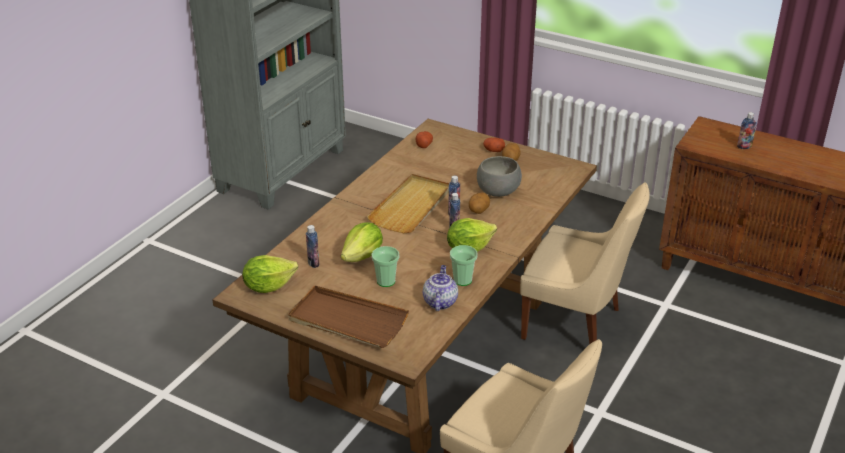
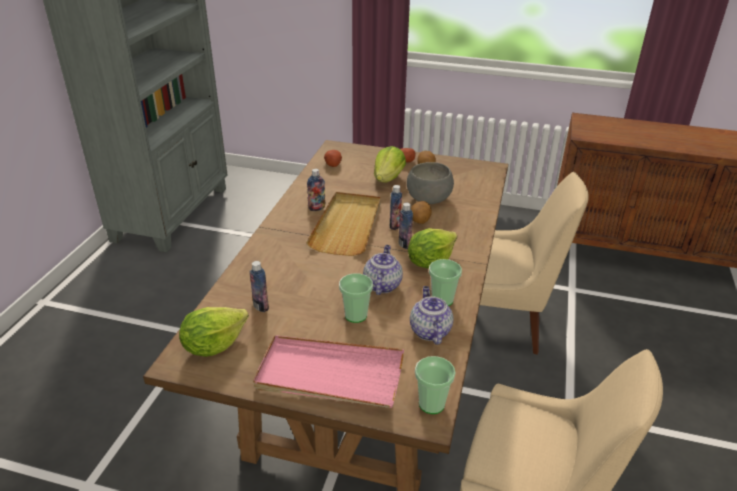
camera: 15 degrees left, 0 degrees up
(347, 320) = (329, 375): brown tray -> pink tray
(363, 256) = (316, 289): lettuce -> lettuce (388, 178)
(415, 352) = (431, 404): none -> cup
(418, 261) = (382, 285): none -> teapot
(744, 147) = (629, 133): bottle -> bottle (316, 208)

